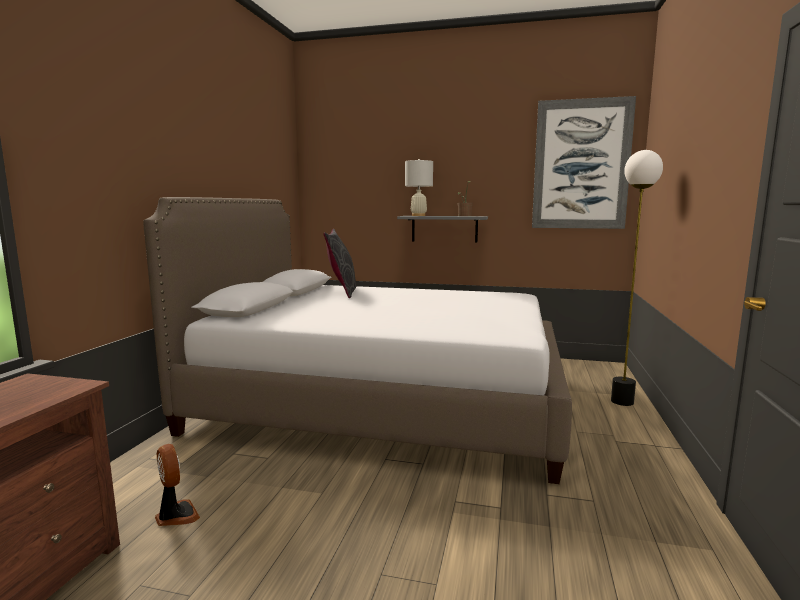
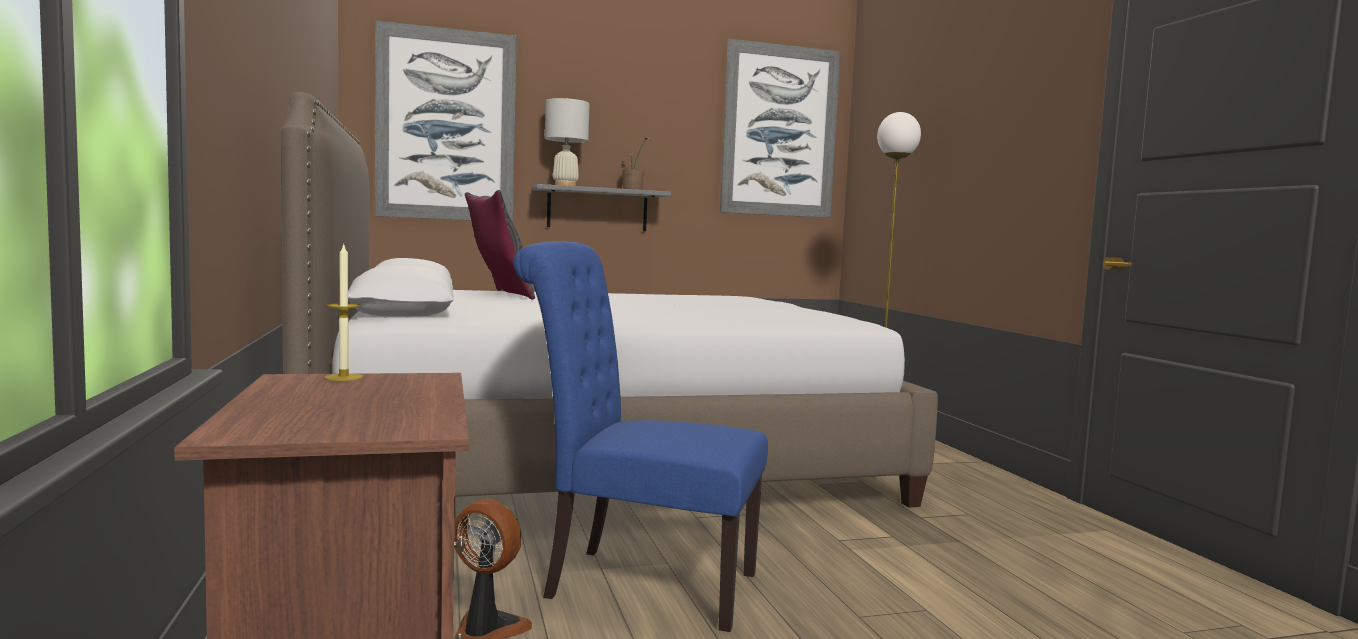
camera: 30 degrees left, 5 degrees down
(45, 381) = (343, 377): none -> candle
(286, 504) = (638, 583): none -> blue chair
(353, 182) = (446, 125): none -> picture

